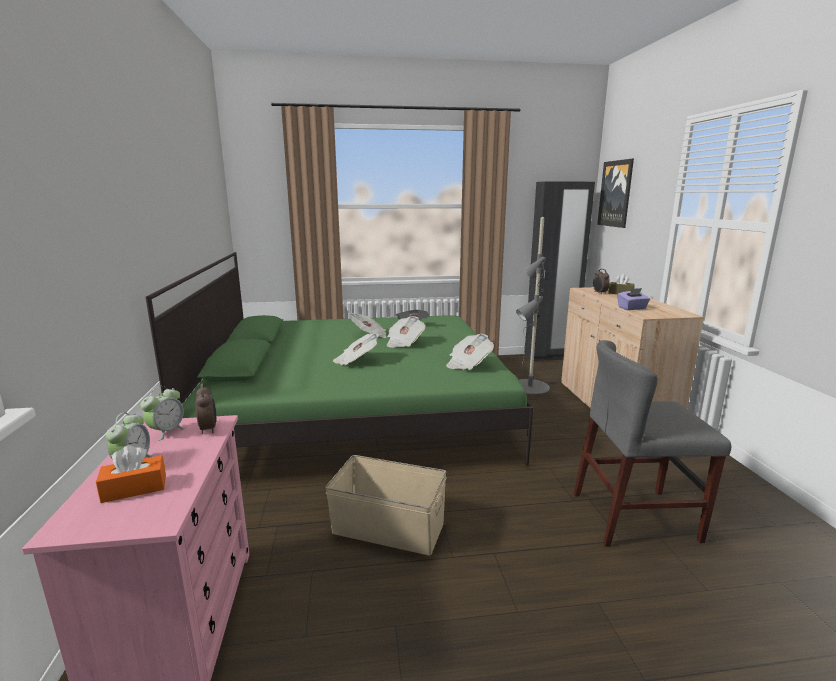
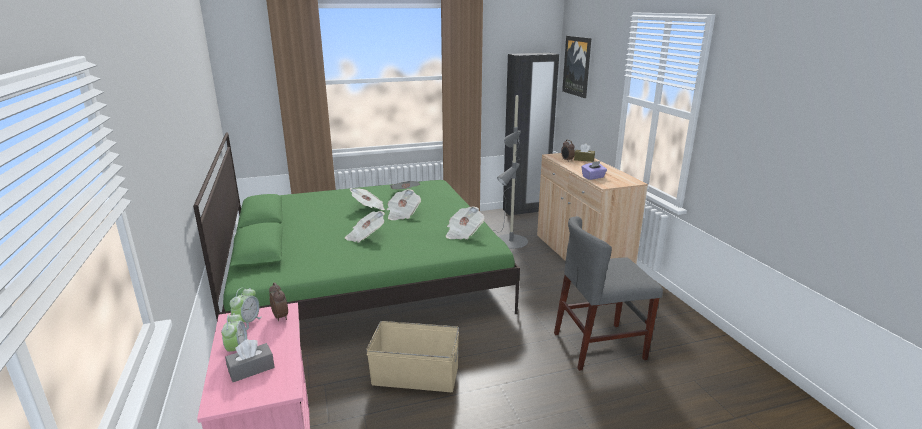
camera: 10 degrees left, 5 degrees up
(134, 488) = (251, 369): orange tissue box -> grey tissue box

